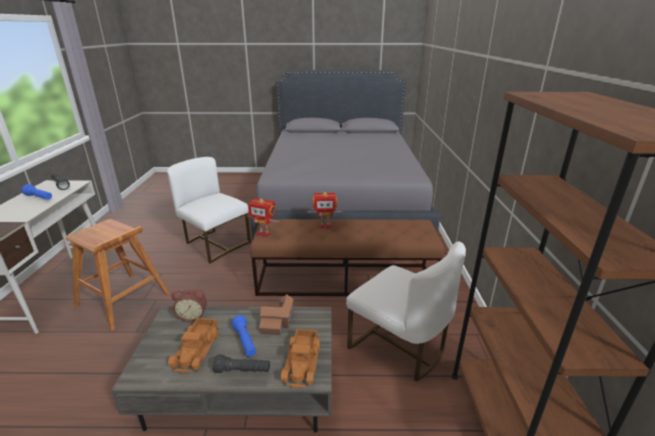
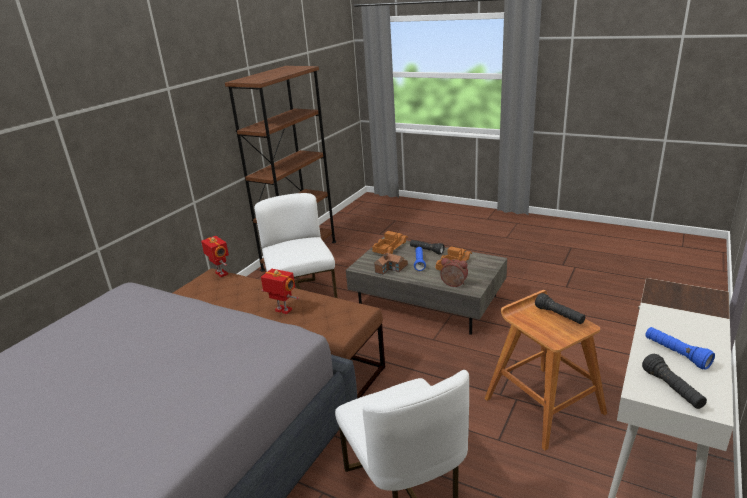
camera: 150 degrees left, 0 degrees up
(94, 237) = (559, 316): none -> black flashlight
(263, 233) = (357, 315): toy robot -> toy robot (220, 274)

